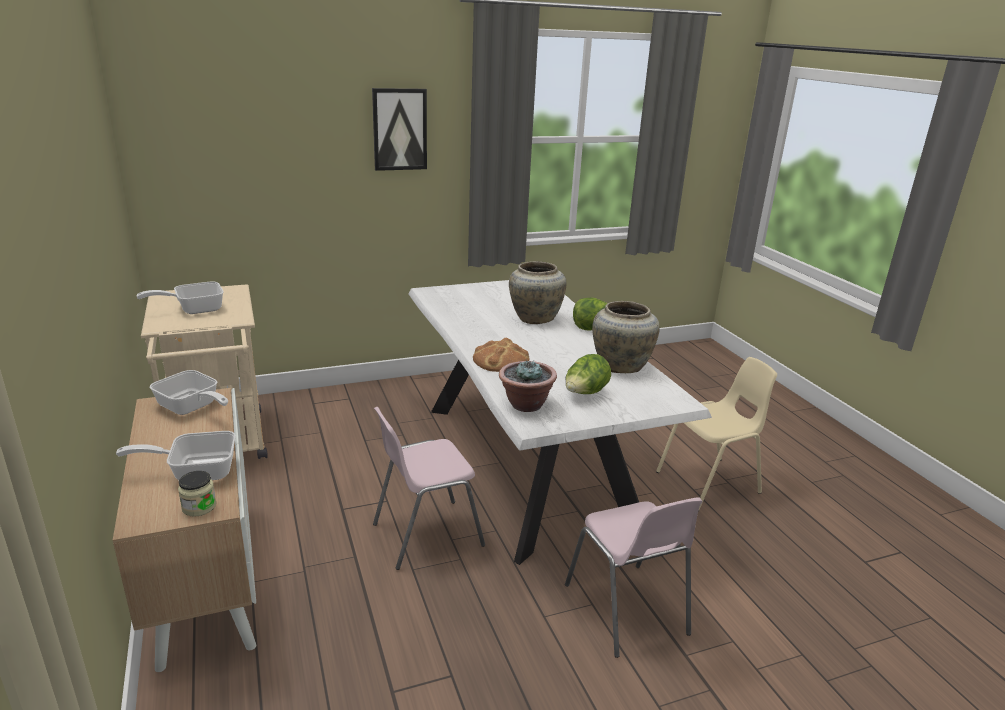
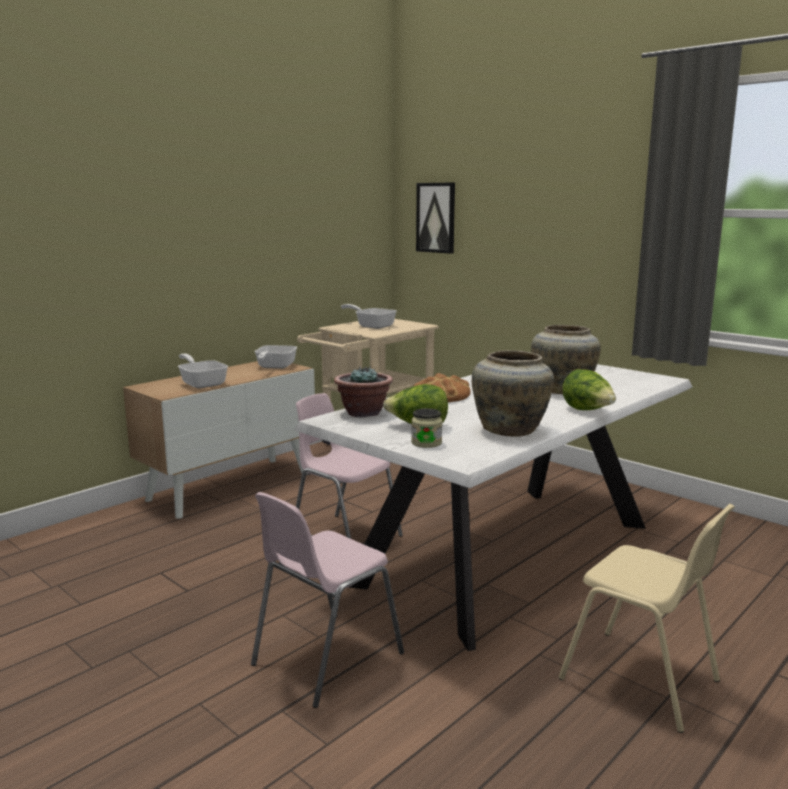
camera: 65 degrees right, 10 degrees down
(199, 507) = (164, 391): jar -> jar (426, 443)
(399, 129) = (585, 198): picture -> picture (436, 217)

